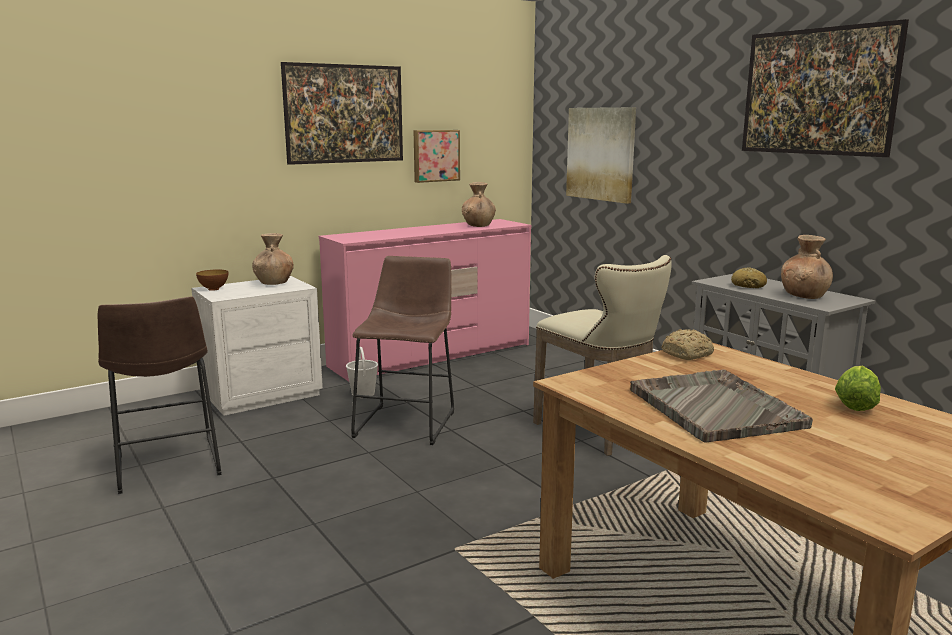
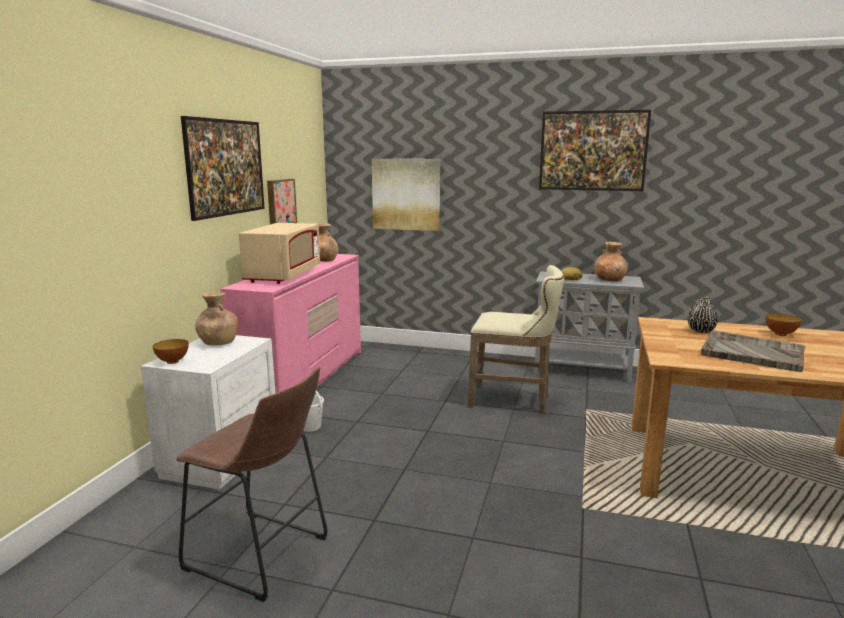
camera: 40 degrees left, 0 degrees up
(397, 233) = (284, 276): none -> beige microwave
(408, 421) = (387, 436): brown stool -> none
(688, 354) = (658, 327): bread -> none
(734, 371) = (701, 331): none -> black vase
(855, 404) = (780, 334): lettuce -> bowl

